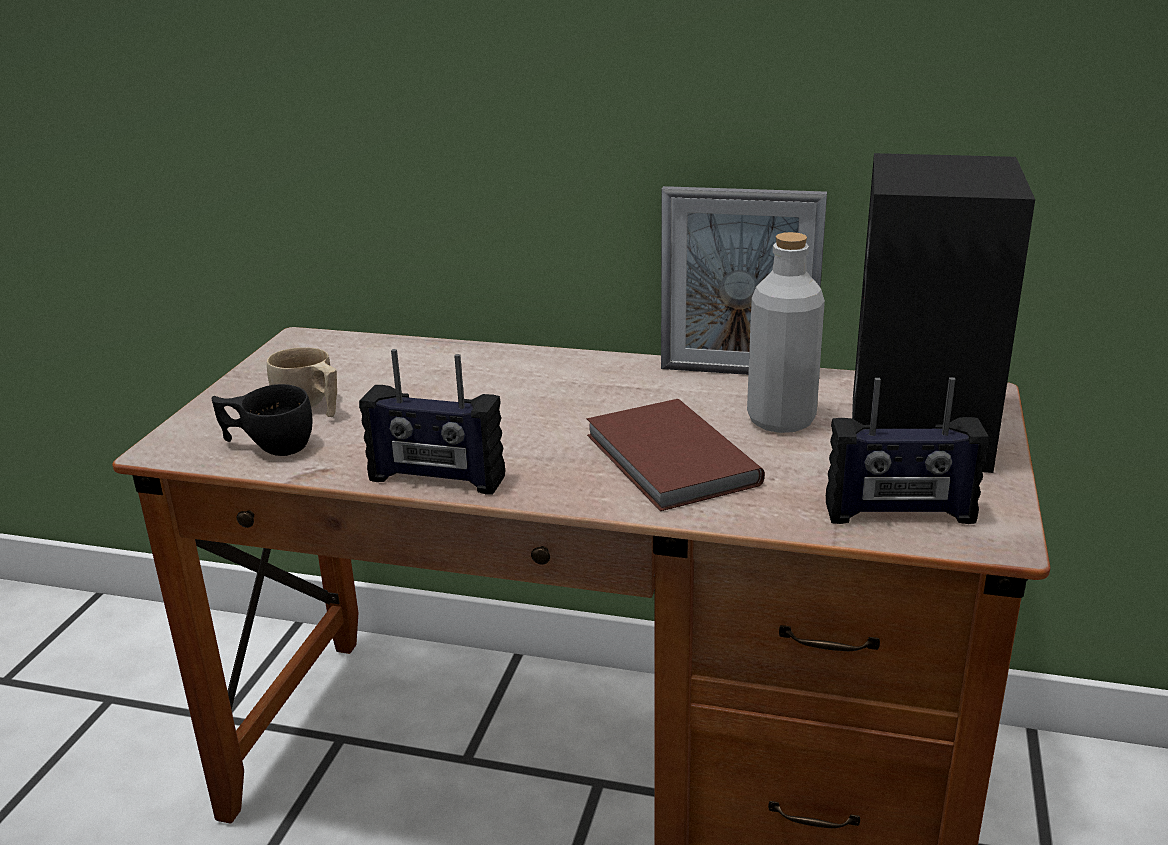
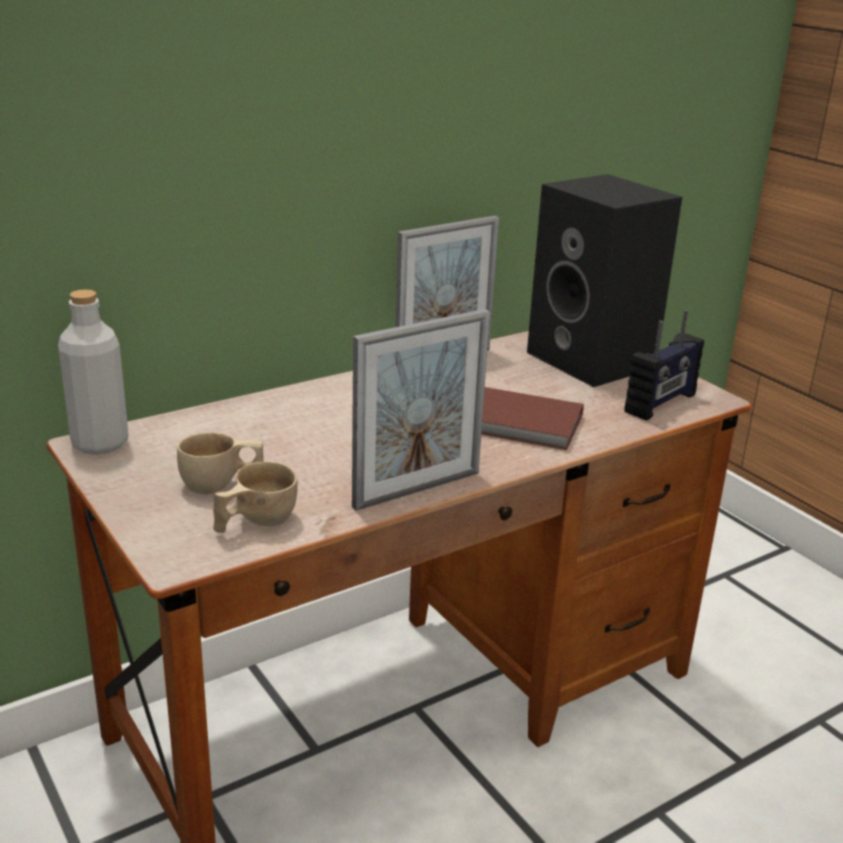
camera: 50 degrees left, 0 degrees up
(268, 445) = (255, 522): black cup -> beige cup
(436, 479) = (417, 489): radio -> picture frame
(781, 420) = (520, 378): grey bottle -> grey bottle (100, 443)

